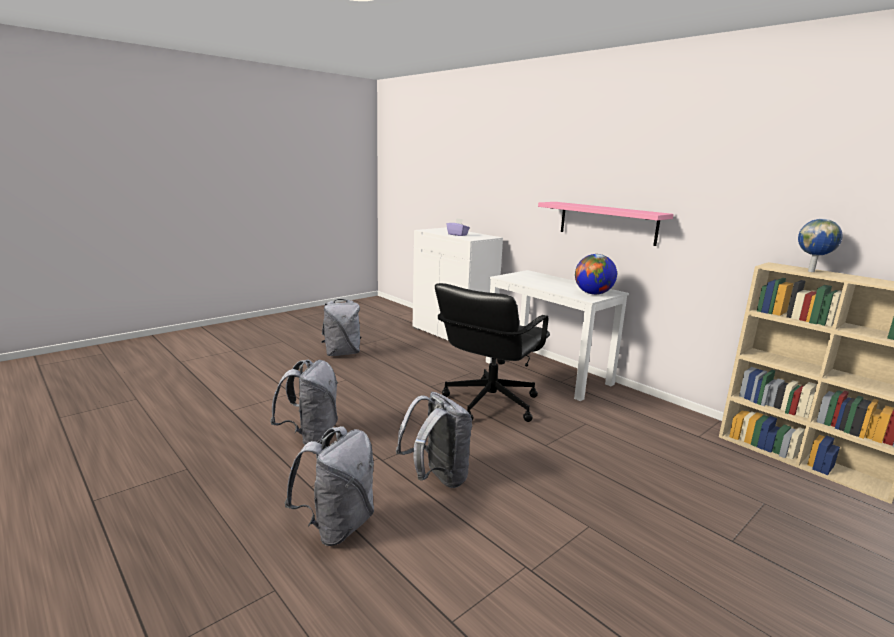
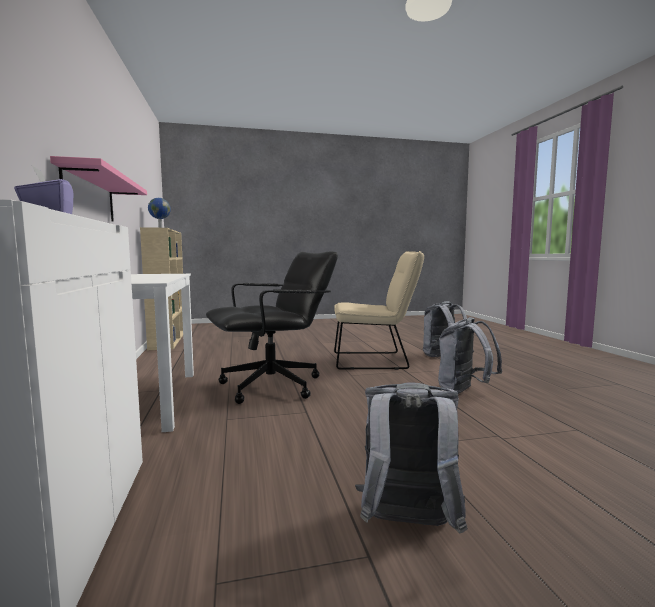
camera: 150 degrees left, 10 degrees down
(437, 478) = (375, 361): grey backpack -> beige chair
(593, 294) = (153, 274): globe -> none

